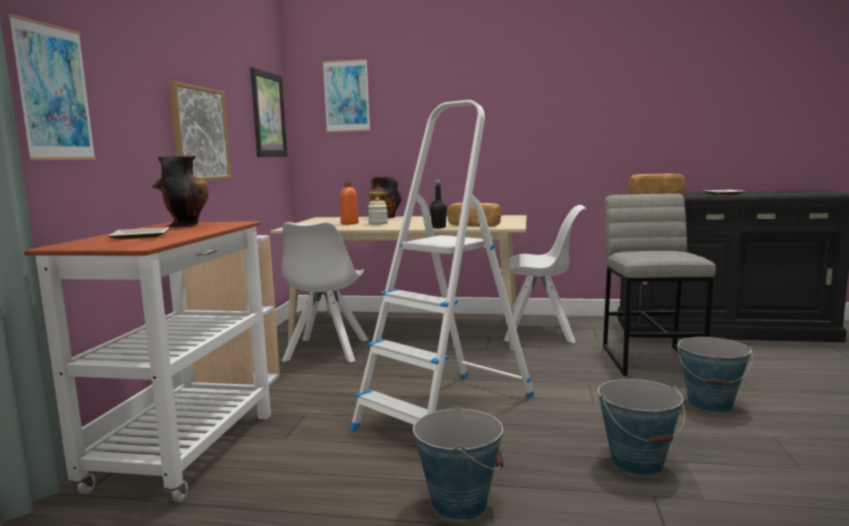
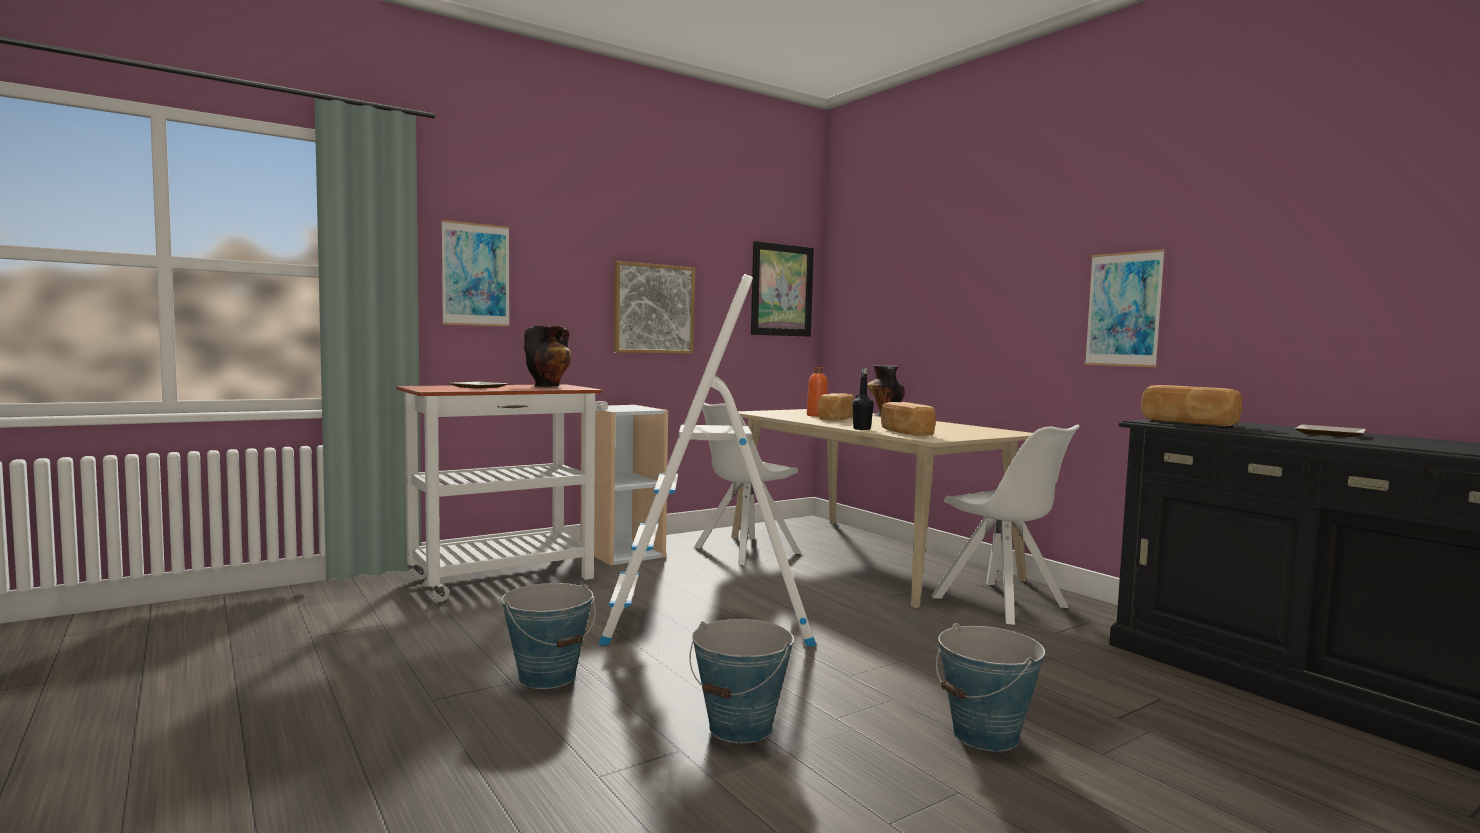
camera: 45 degrees right, 5 degrees down
(346, 96) = (871, 268): picture -> picture (1123, 309)
(378, 223) = (838, 419): jar -> bread
(650, 359) = (1061, 673): grey chair -> none

